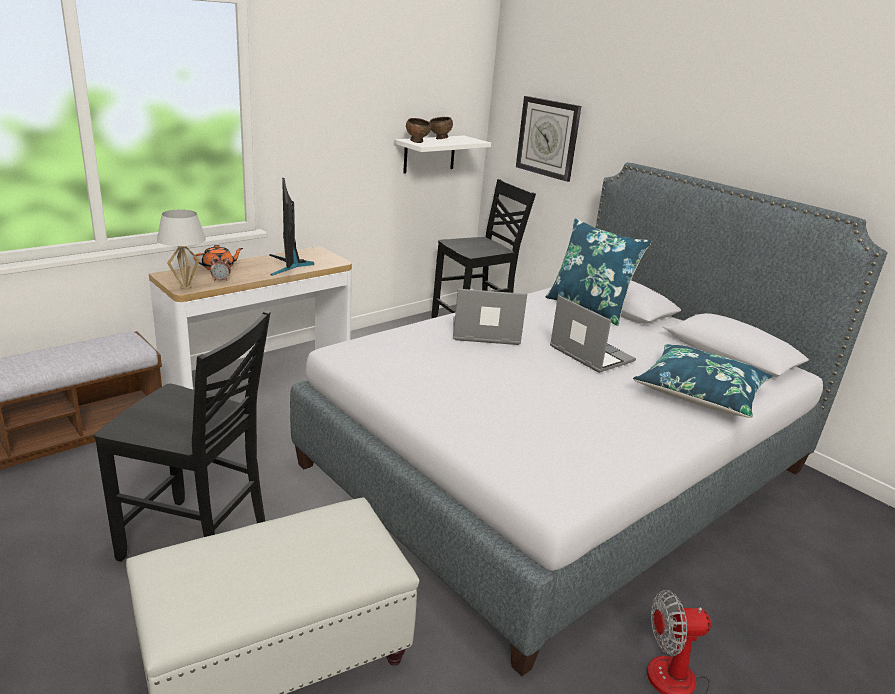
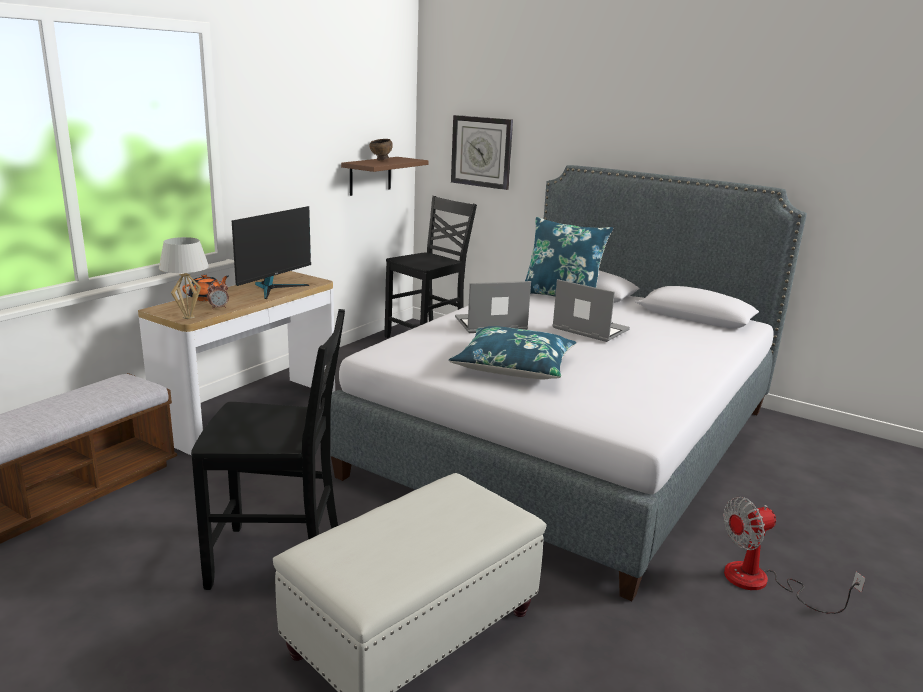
camera: 15 degrees left, 5 degrees down
(289, 265) = (274, 288): monitor -> monitor turned 120 degrees counterclockwise
(417, 142) = (365, 163): brown bowl -> none
(429, 154) = (370, 176): white shelf -> brown shelf
(700, 393) = (693, 346): blue pillow -> blue pillow (514, 367)

